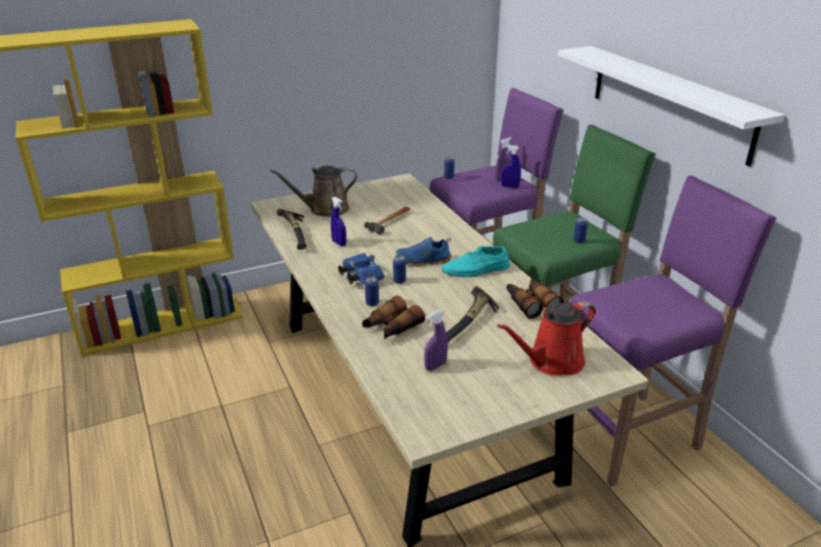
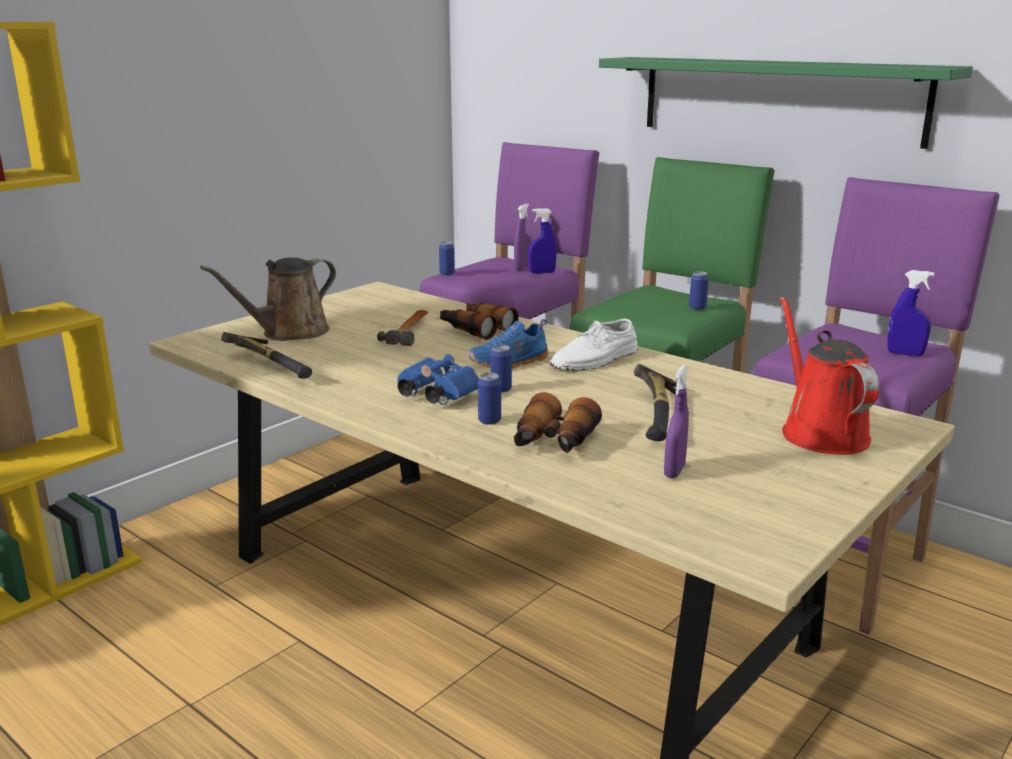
camera: 25 degrees left, 10 degrees down
(339, 243) = (355, 365): blue spray bottle -> blue spray bottle (905, 354)
(476, 270) = (595, 359): turquoise shoe -> white shoe
(531, 303) = (712, 380): binoculars -> binoculars (476, 329)
(551, 362) = (820, 432): red watering can -> red watering can turned 135 degrees clockwise
(669, 101) = (778, 99): white shelf -> green shelf

